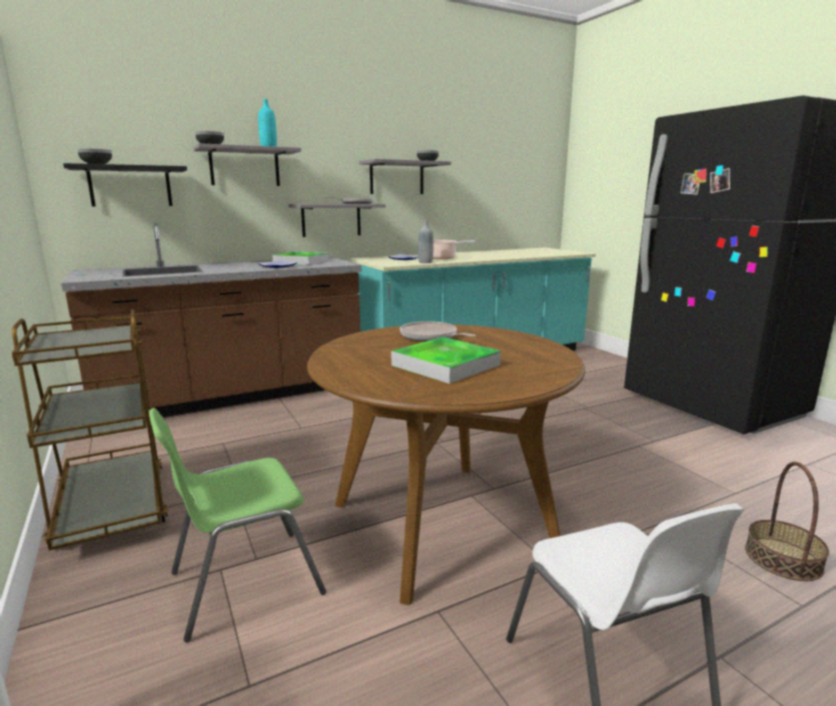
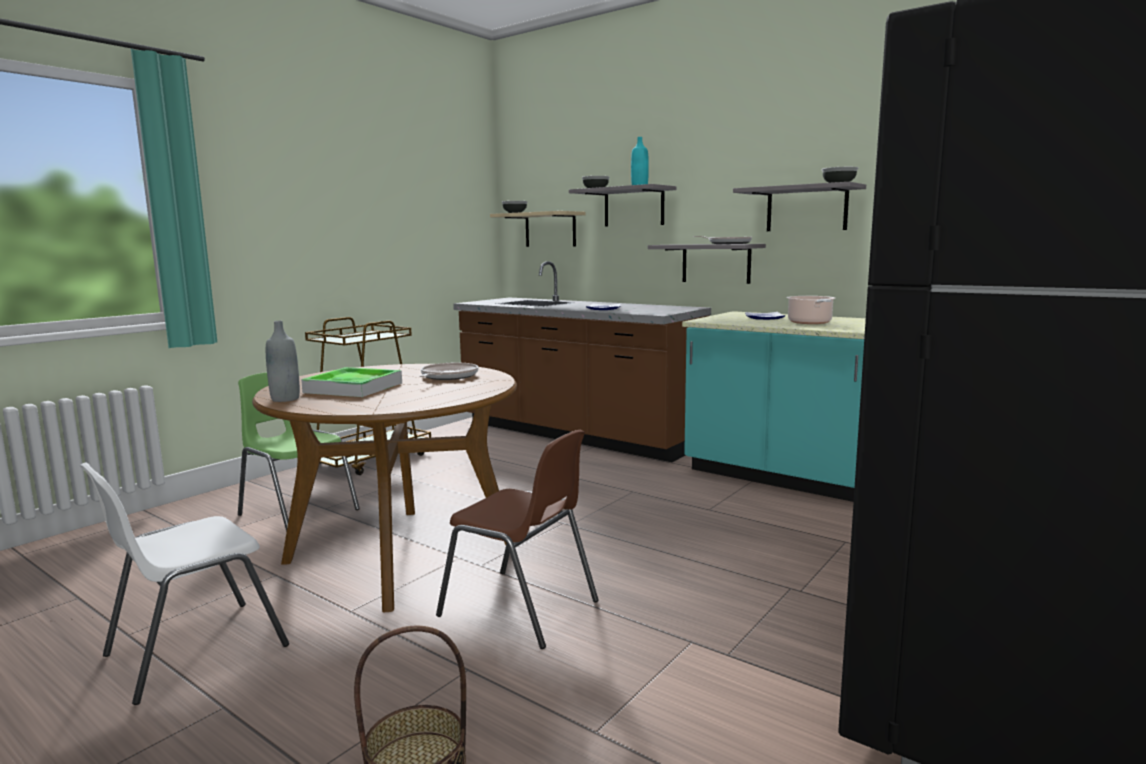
camera: 65 degrees right, 5 degrees down
(130, 186) = (550, 229): black shelf -> beige shelf
(301, 261) = (648, 308): tray -> none
(425, 262) = (751, 323): grey bottle -> grey bottle (285, 399)
(579, 486) = (521, 609): none -> brown chair

